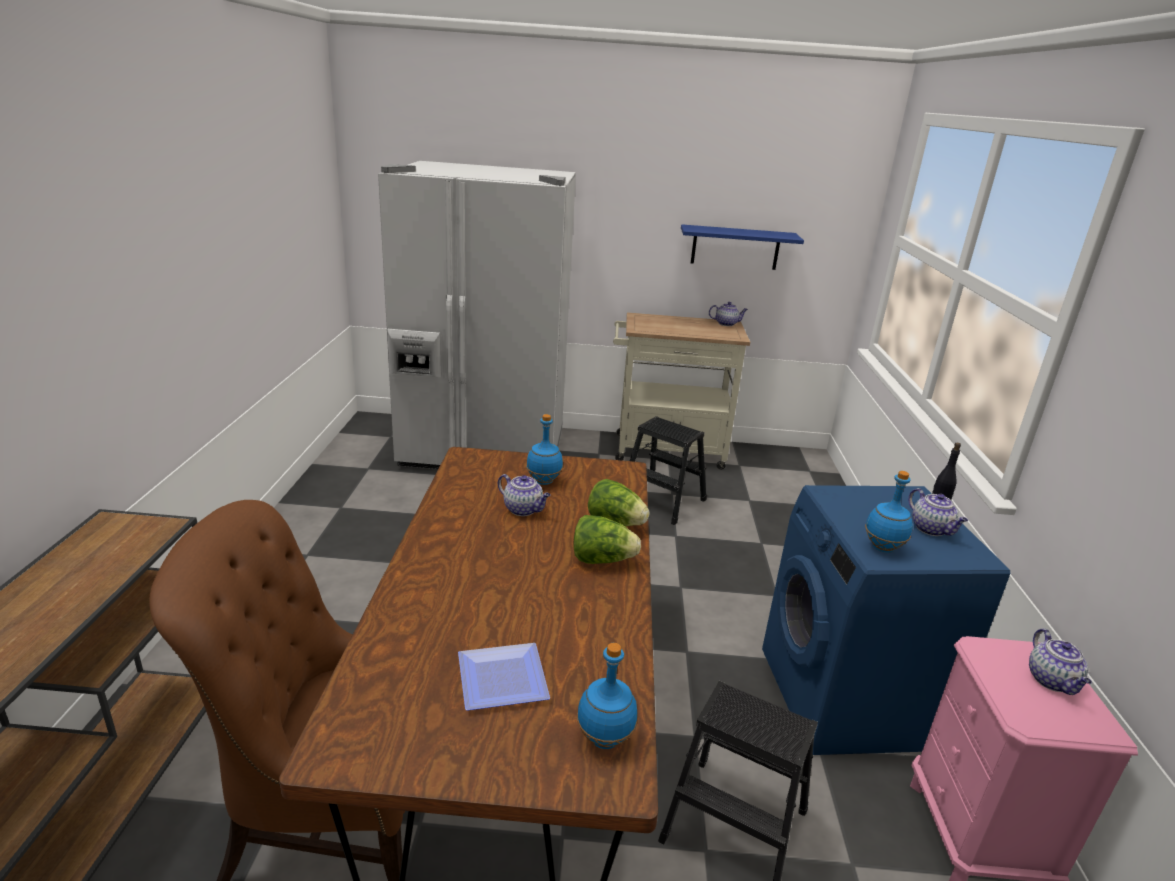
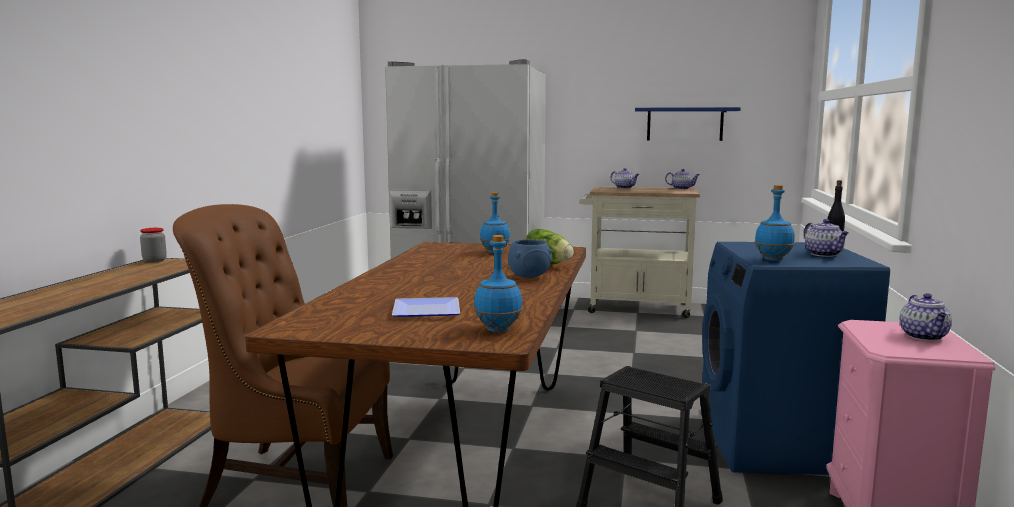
camera: 10 degrees right, 15 degrees down
(105, 523) = (154, 260): none -> jar
(524, 509) = (473, 261): teapot -> teapot (624, 188)
(602, 560) = (529, 277): lettuce -> blue bowl
(662, 500) = (626, 334): black step ladder -> none

